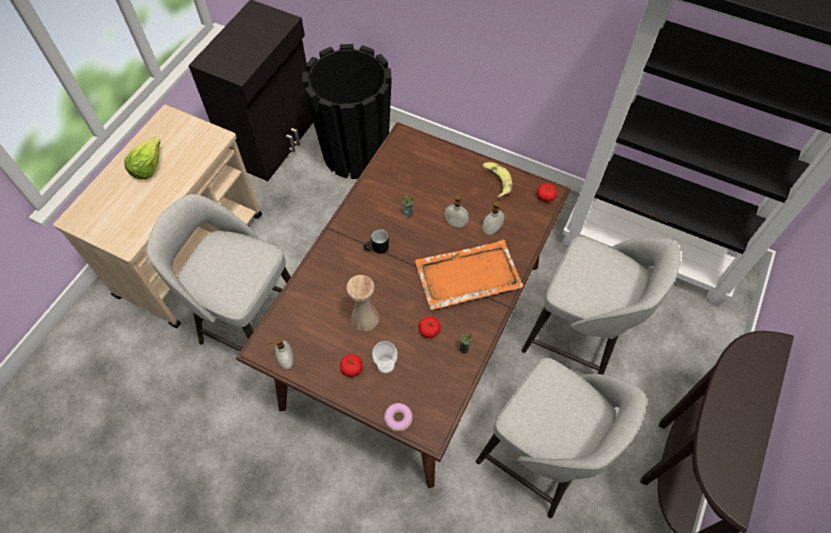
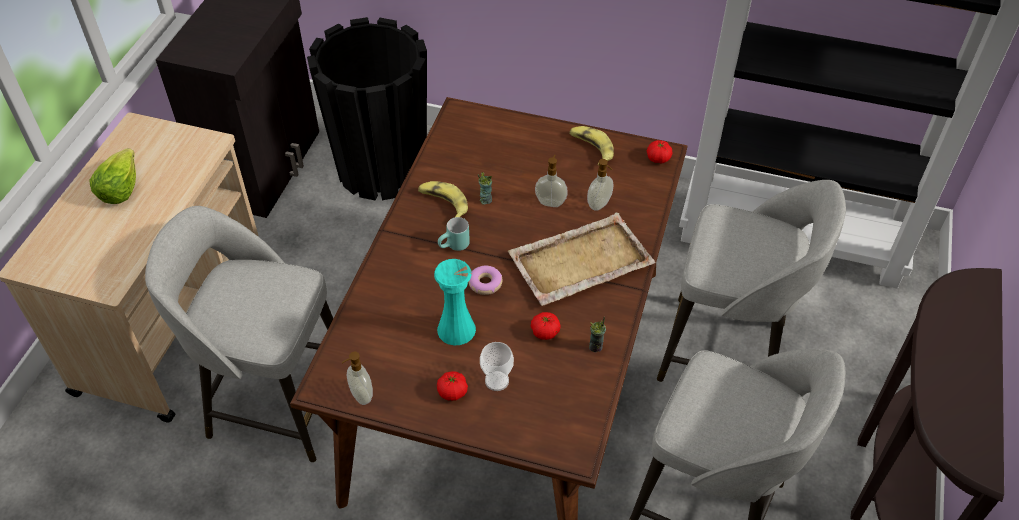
camera: 10 degrees left, 10 degrees down
(365, 318) = (456, 329): beige vase -> turquoise vase
(376, 212) = (443, 203): none -> banana
(377, 250) = (455, 247): black mug -> turquoise mug
(398, 418) = (528, 442): donut -> donut (485, 283)
(467, 276) = (579, 262): orange tray -> beige tray

